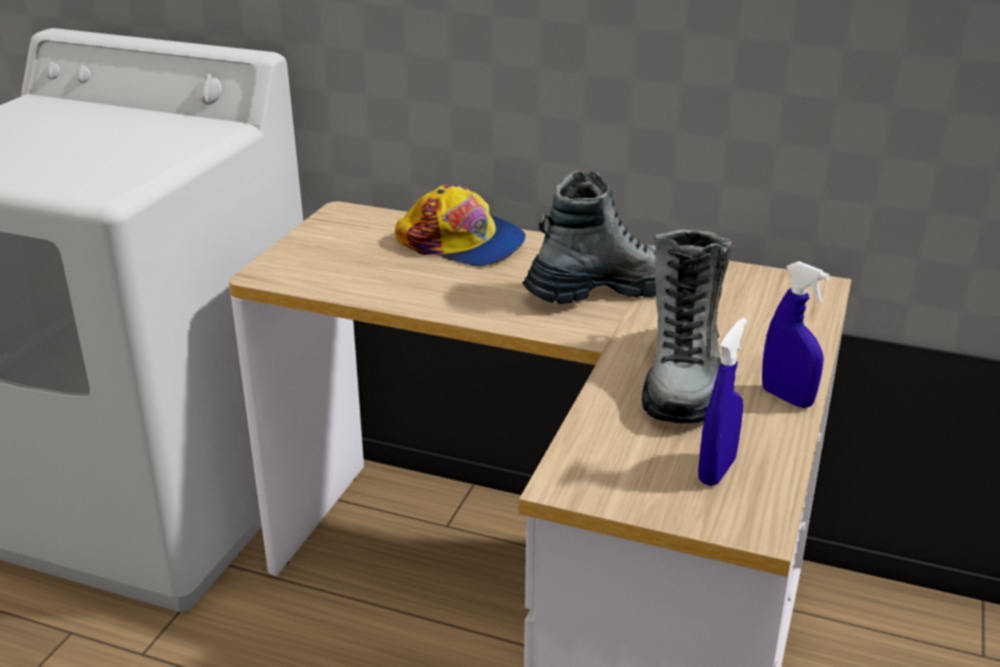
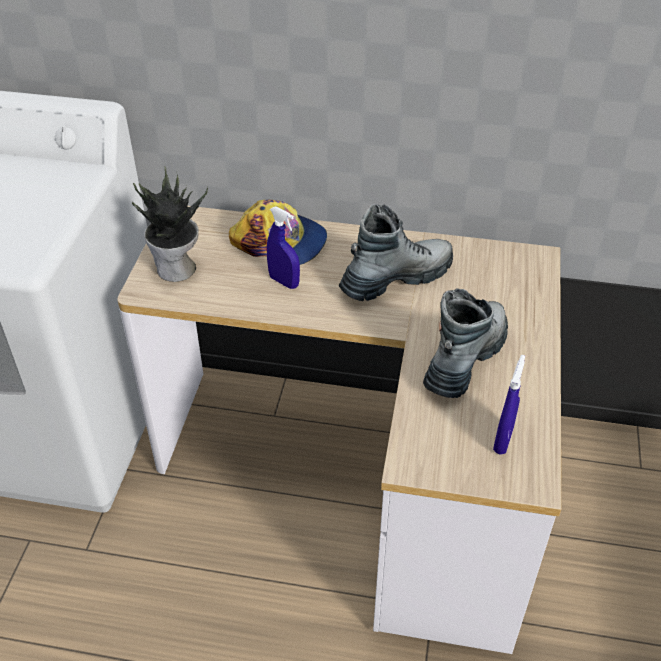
camera: 10 degrees left, 15 degrees up
(318, 259) = (177, 270): none -> potted plant
(683, 377) = (465, 358): boot -> boot turned 150 degrees counterclockwise
(787, 398) = (536, 368): blue spray bottle -> blue spray bottle (284, 282)

